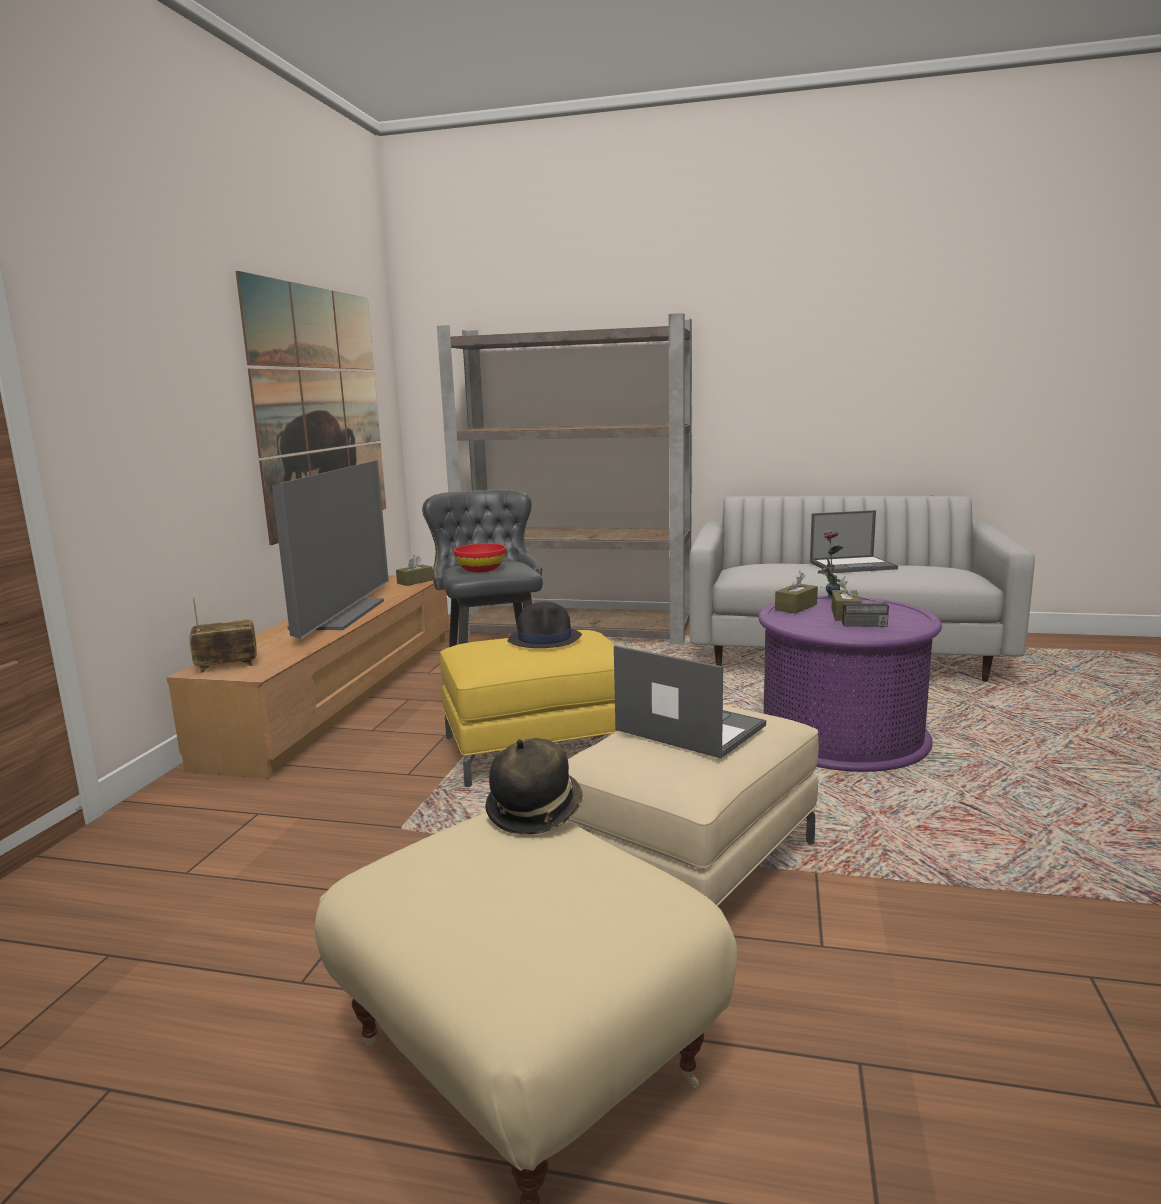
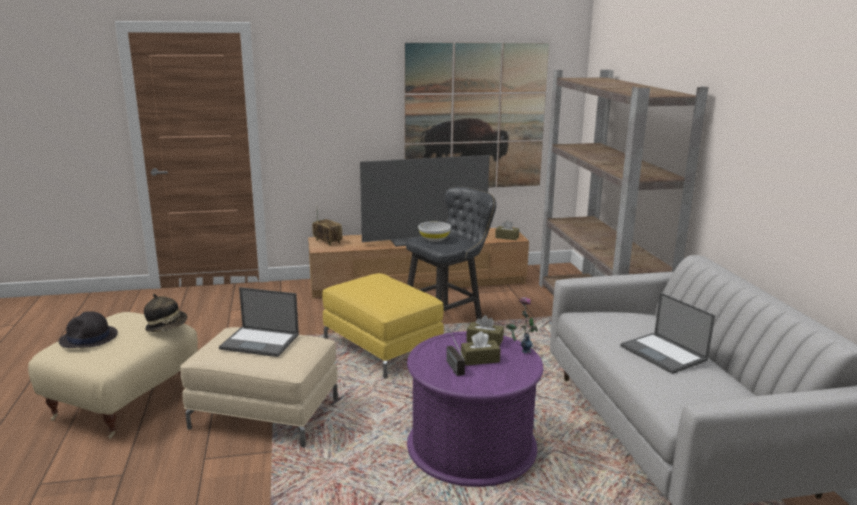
camera: 65 degrees right, 5 degrees up
(481, 569) = (434, 239): red bowl -> white bowl
(545, 639) = (389, 288): black hat -> black hat (89, 338)
(688, 728) = (261, 342): laptop -> laptop turned 90 degrees clockwise

